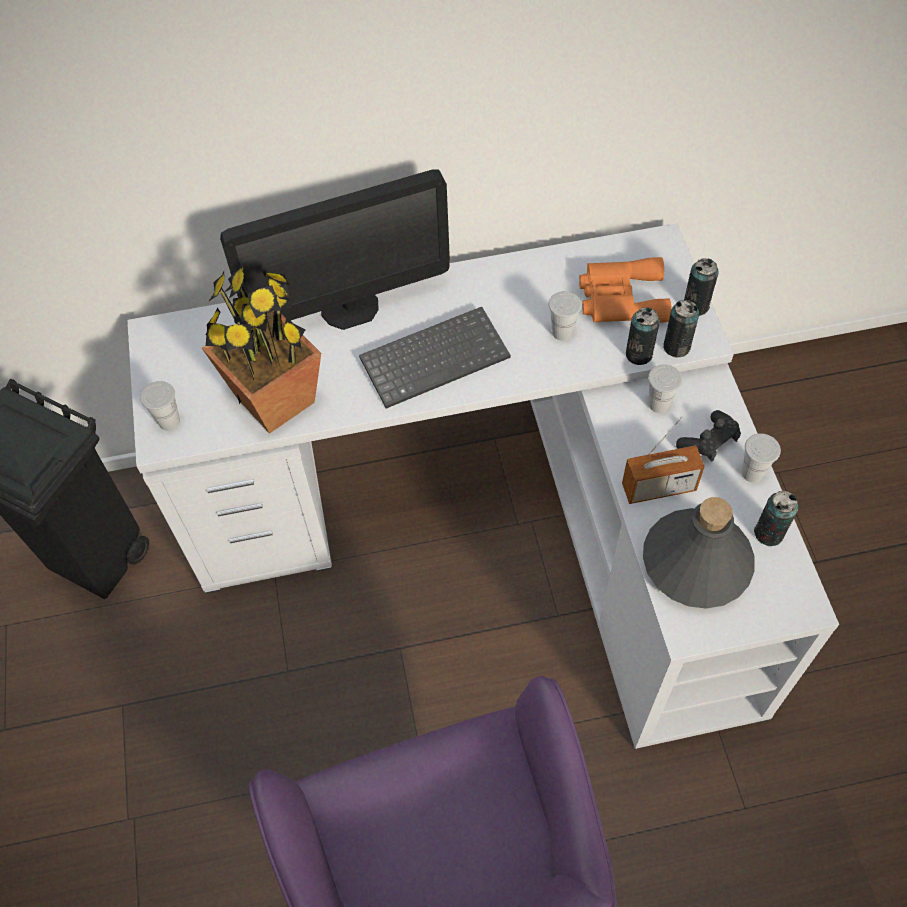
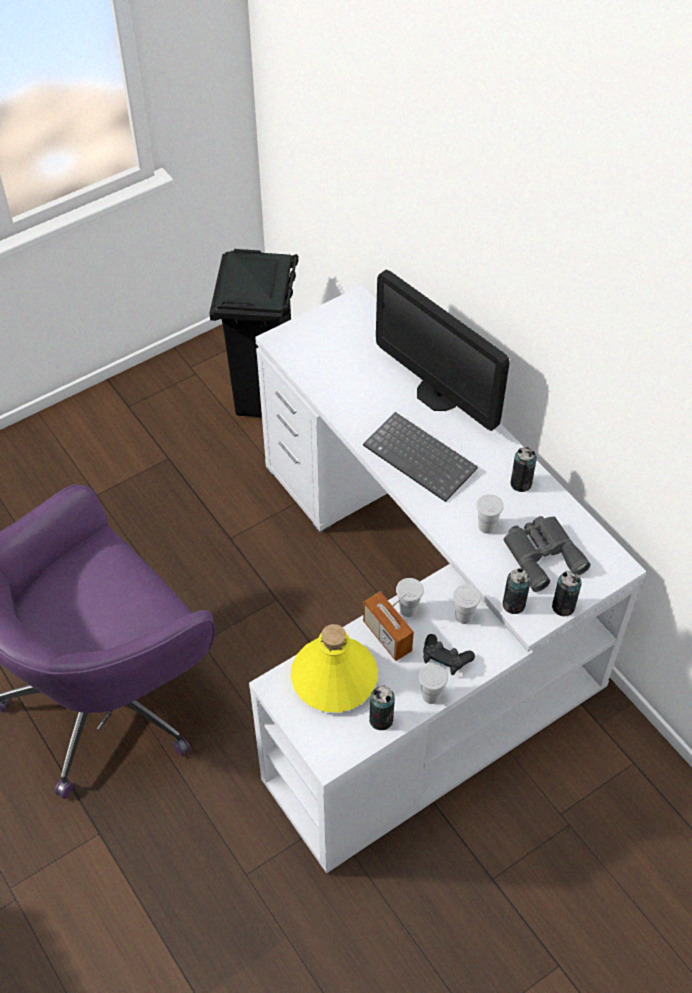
camera: 65 degrees right, 5 degrees down
(169, 421) = (295, 338): white cup -> white cup (408, 609)
(275, 400) = (339, 384): potted plant -> none
(620, 298) = (541, 554): orange binoculars -> grey binoculars
(638, 354) = (492, 581): can -> can (521, 483)
(696, 563) = (333, 678): grey bottle -> yellow bottle

